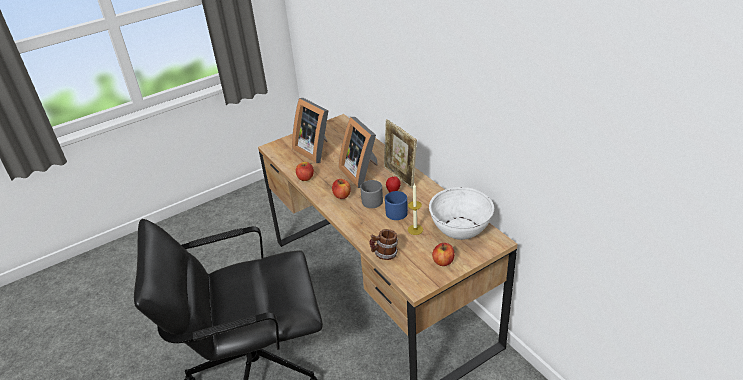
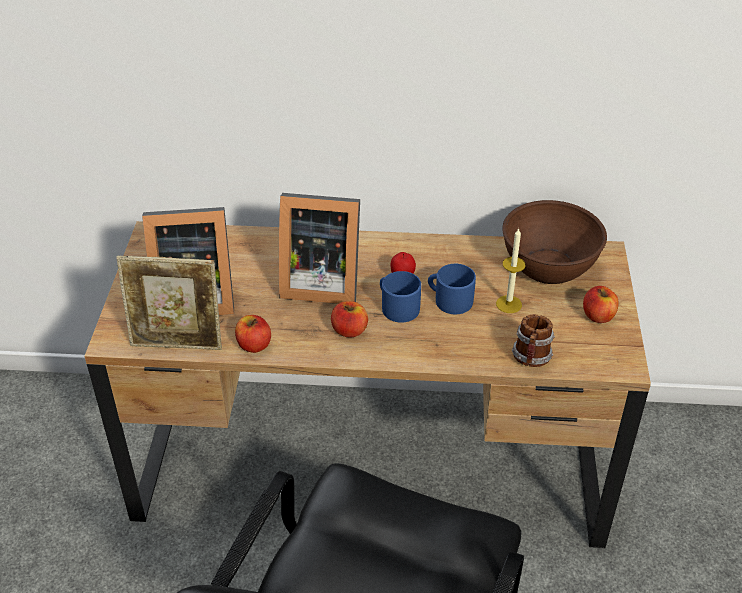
camera: 55 degrees left, 5 degrees up
(372, 199) = (397, 306): grey mug -> blue mug
(400, 177) = (377, 255): picture frame -> picture frame (178, 344)
(460, 228) = (548, 266): white bowl -> brown bowl

